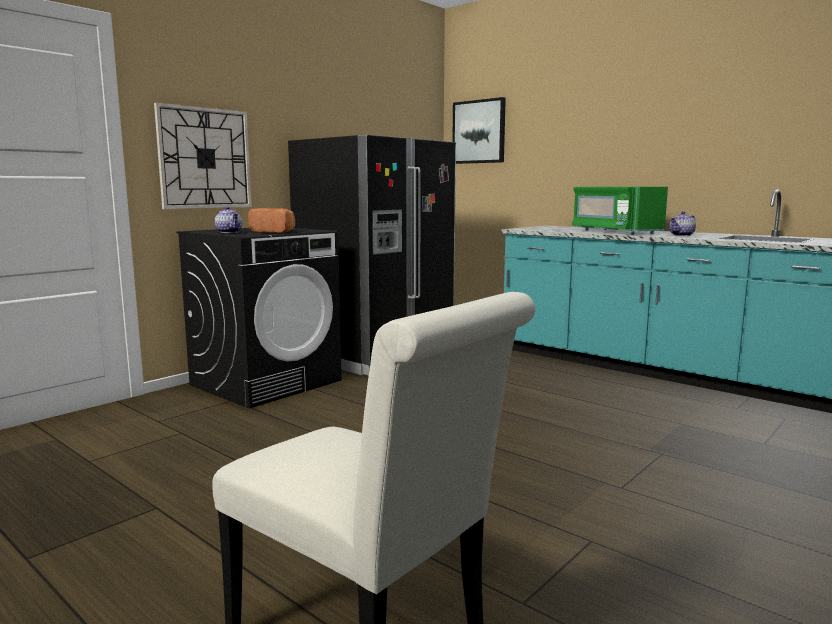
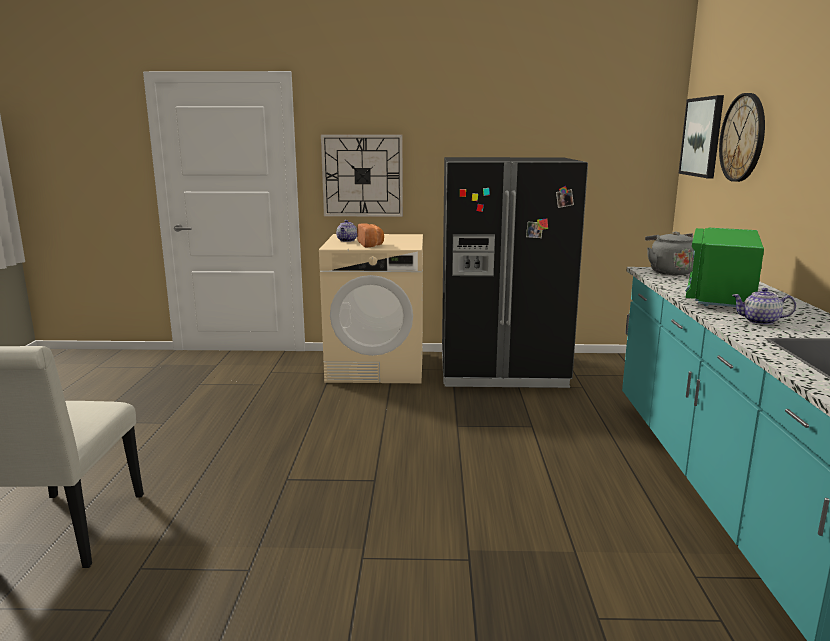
camera: 50 degrees right, 5 degrees up
(266, 382) = (377, 367): black washing machine -> beige washing machine
(535, 228) = (668, 272): none -> grey kettle
(541, 127) = (743, 138): none -> wall clock

